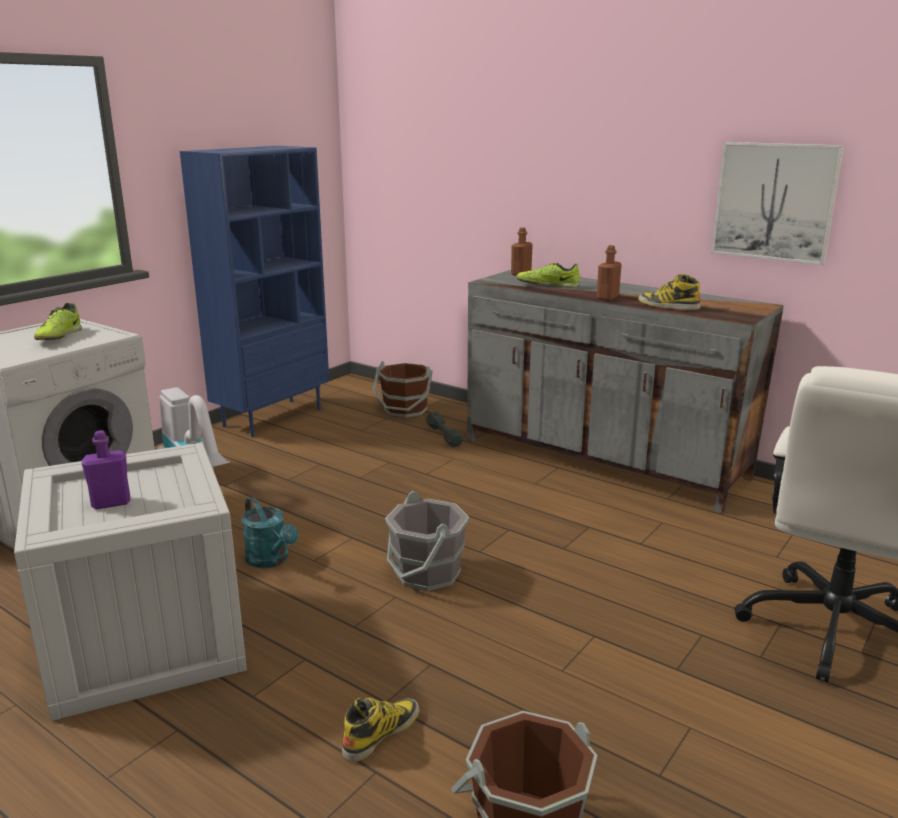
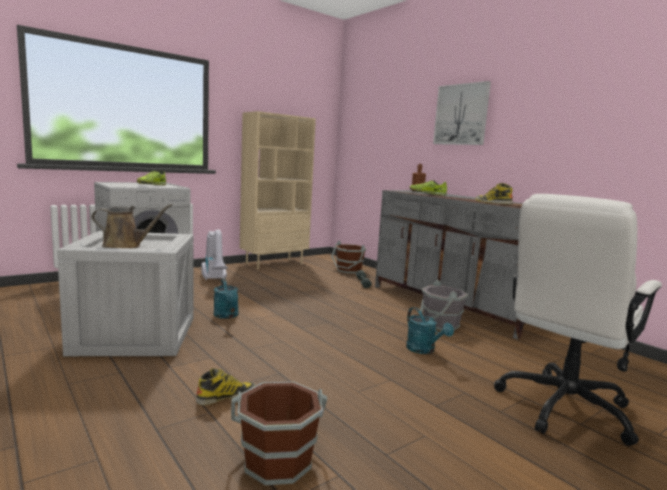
camera: 15 degrees right, 10 degrees down
(111, 503) = (125, 246): purple bottle -> brown watering can
(272, 417) = (274, 264): blue bookcase -> beige bookcase
(426, 573) = (308, 335): grey bucket -> grey bucket (440, 324)
(607, 298) = (458, 198): brown bottle -> none
(609, 565) = (424, 350): none -> turquoise watering can
(774, 202) = (569, 144): picture -> picture (461, 114)

